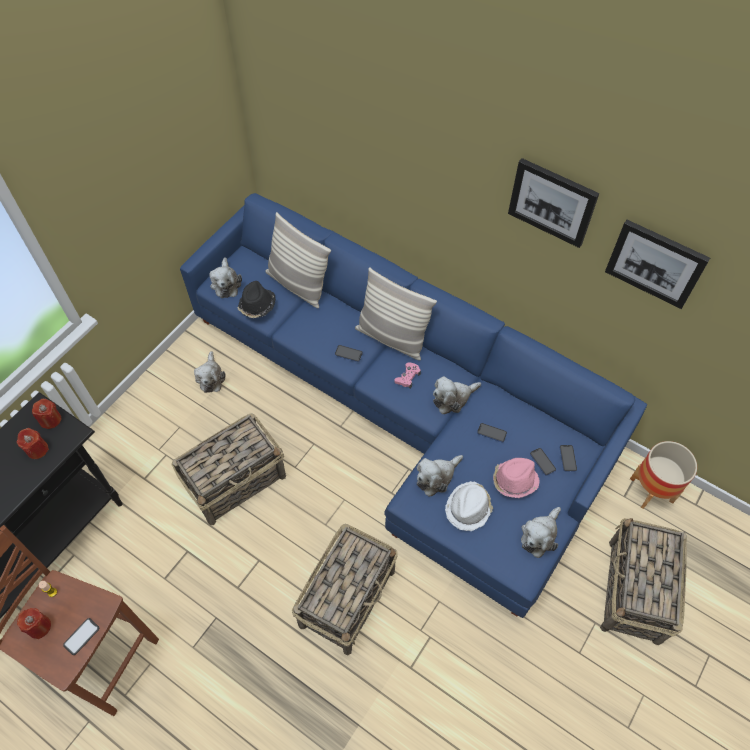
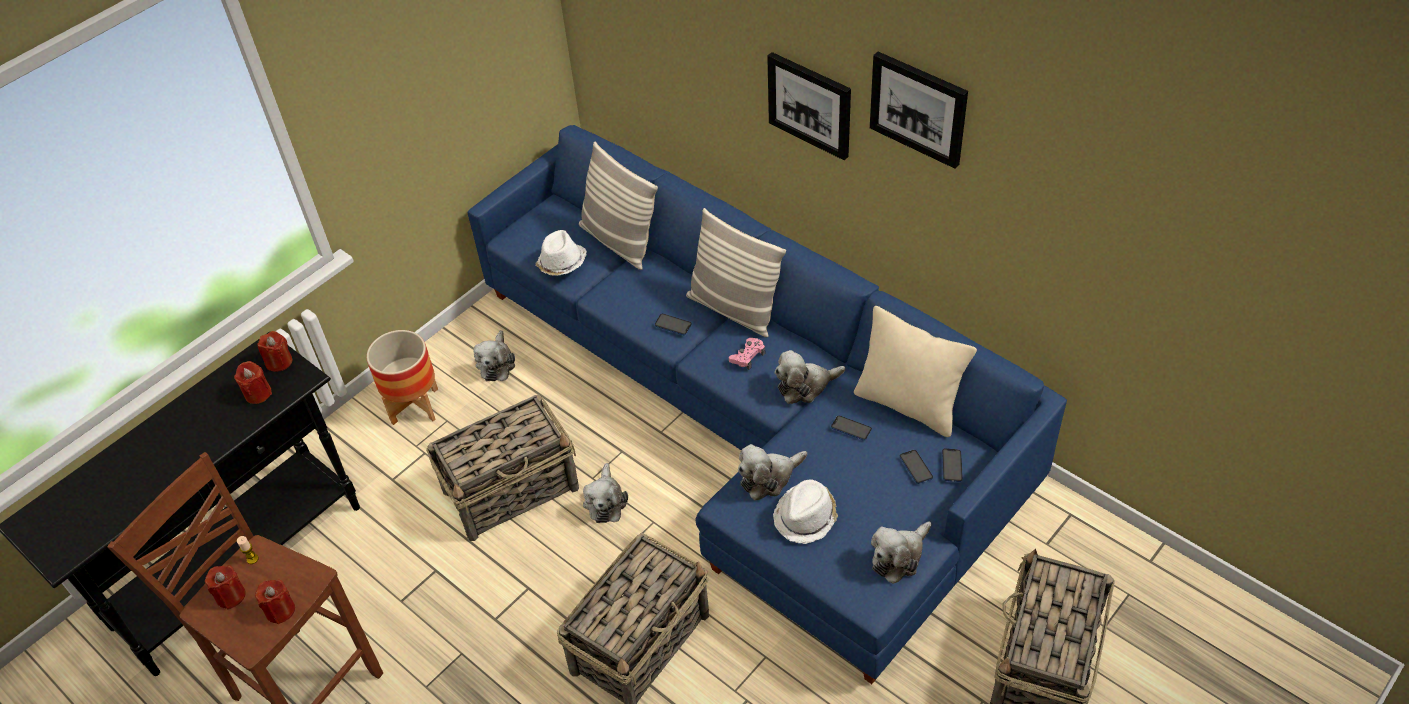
camera: 10 degrees right, 10 degrees down
(81, 636) = (280, 610): phone -> red candle
(226, 283) = (526, 236): plush toy -> plush toy (605, 501)
(257, 306) = (561, 263): black hat -> white hat
(514, 480) = (873, 487): pink hat -> none
(530, 410) = (908, 405): none -> beige pillow
(651, 490) = (1088, 538): planter -> planter (415, 406)
(656, 263) = (1045, 182): picture -> picture (810, 104)

